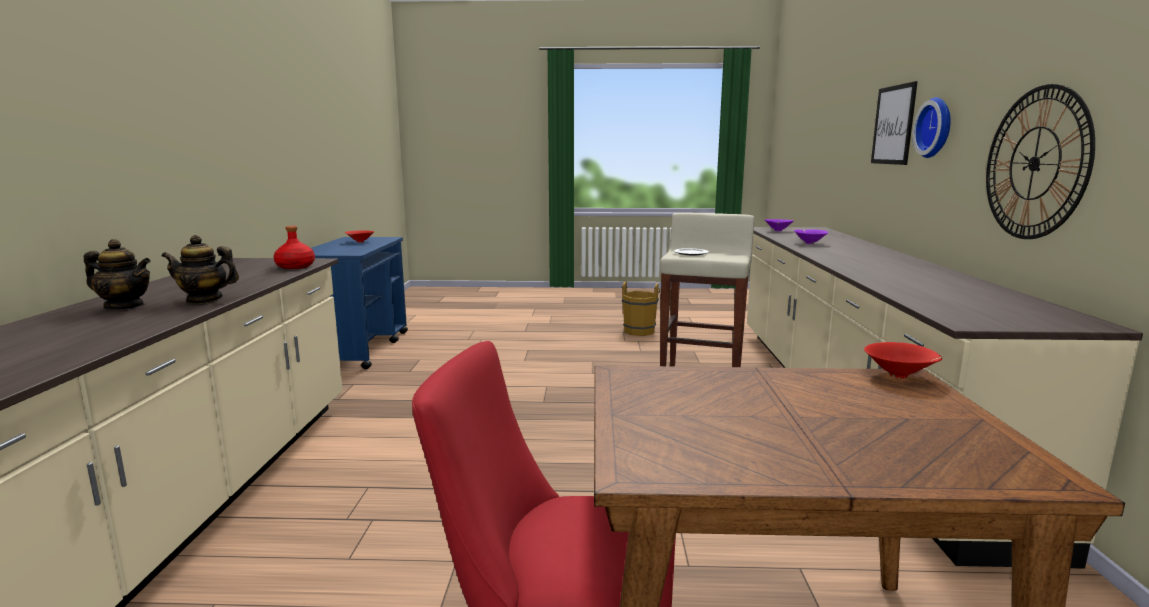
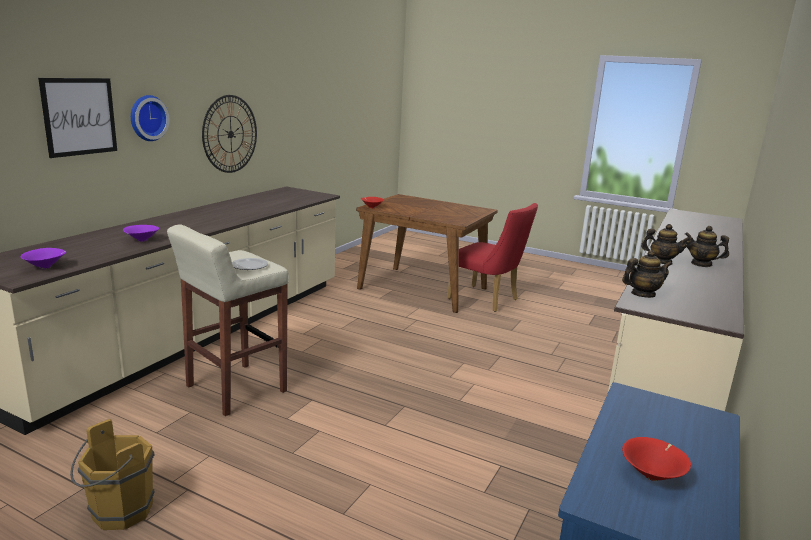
camera: 155 degrees left, 5 degrees up
(296, 266) = (642, 294): red bottle -> teapot

